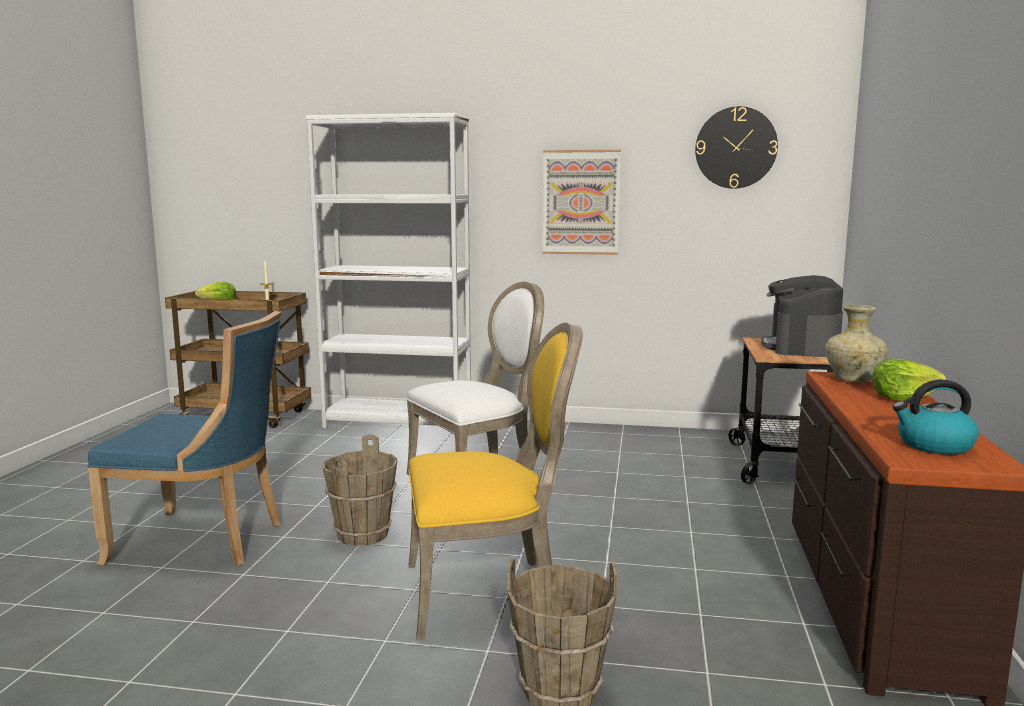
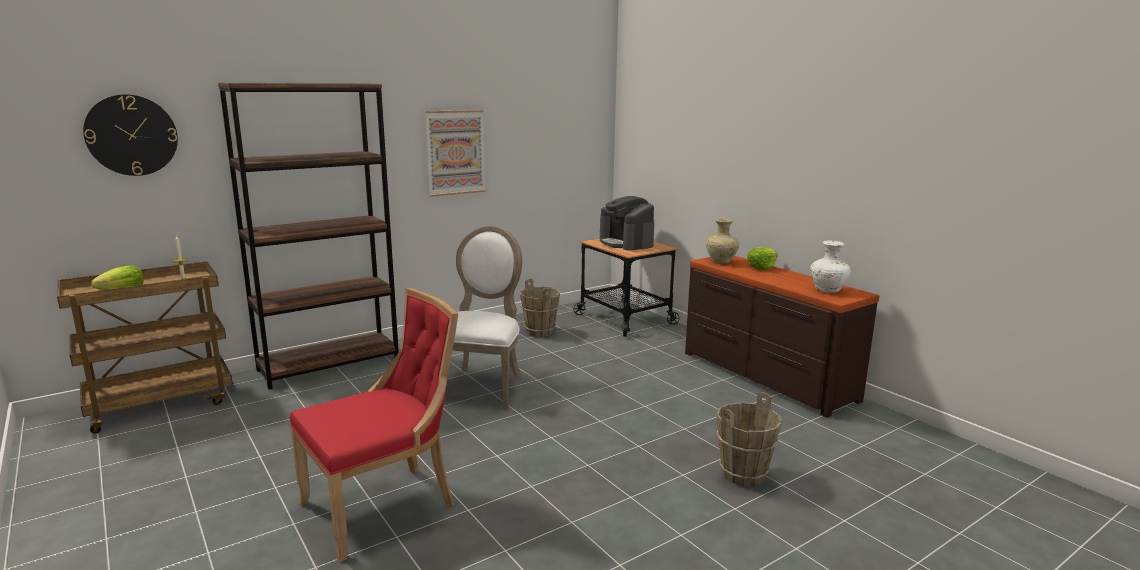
camera: 45 degrees left, 5 degrees up
(205, 541) = (384, 505): blue chair -> red chair
(363, 535) = (488, 450): brown bucket -> brown bucket (540, 332)
(398, 423) = (329, 365): white bookcase -> brown bookcase
(488, 592) = (625, 447): yellow chair -> none
(735, 148) = (554, 108): wall clock -> wall clock (131, 135)
(934, 446) = (828, 290): kettle -> white vase

